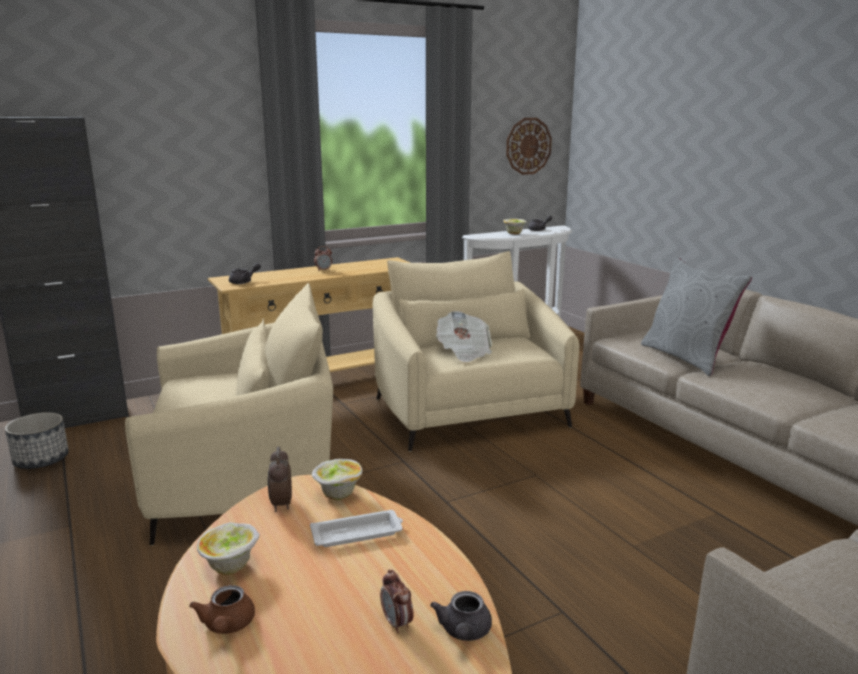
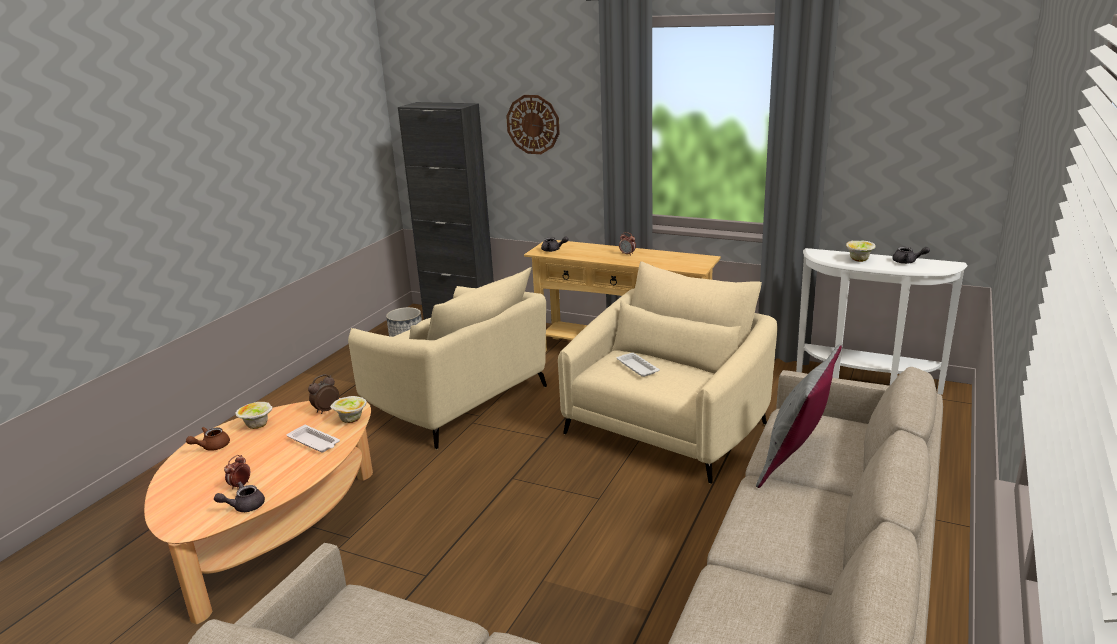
camera: 55 degrees right, 5 degrees up
(464, 351) = (637, 367): newspaper -> white tray
(528, 146) = (933, 153): wall clock -> wall clock (533, 124)

